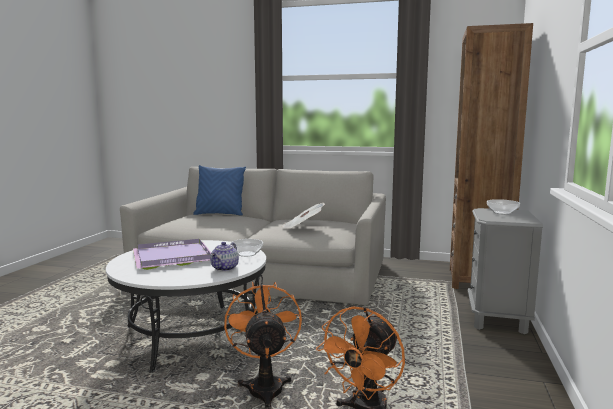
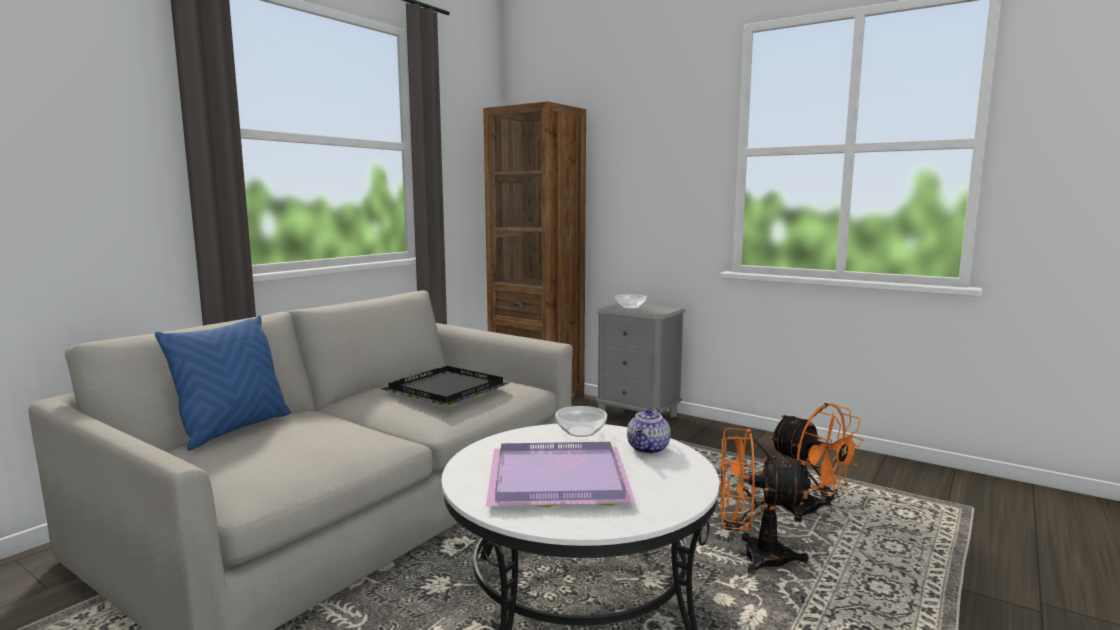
camera: 70 degrees left, 0 degrees up
(225, 268) = (649, 449): teapot -> teapot turned 75 degrees clockwise
(302, 227) = (446, 390): newspaper -> black tray

